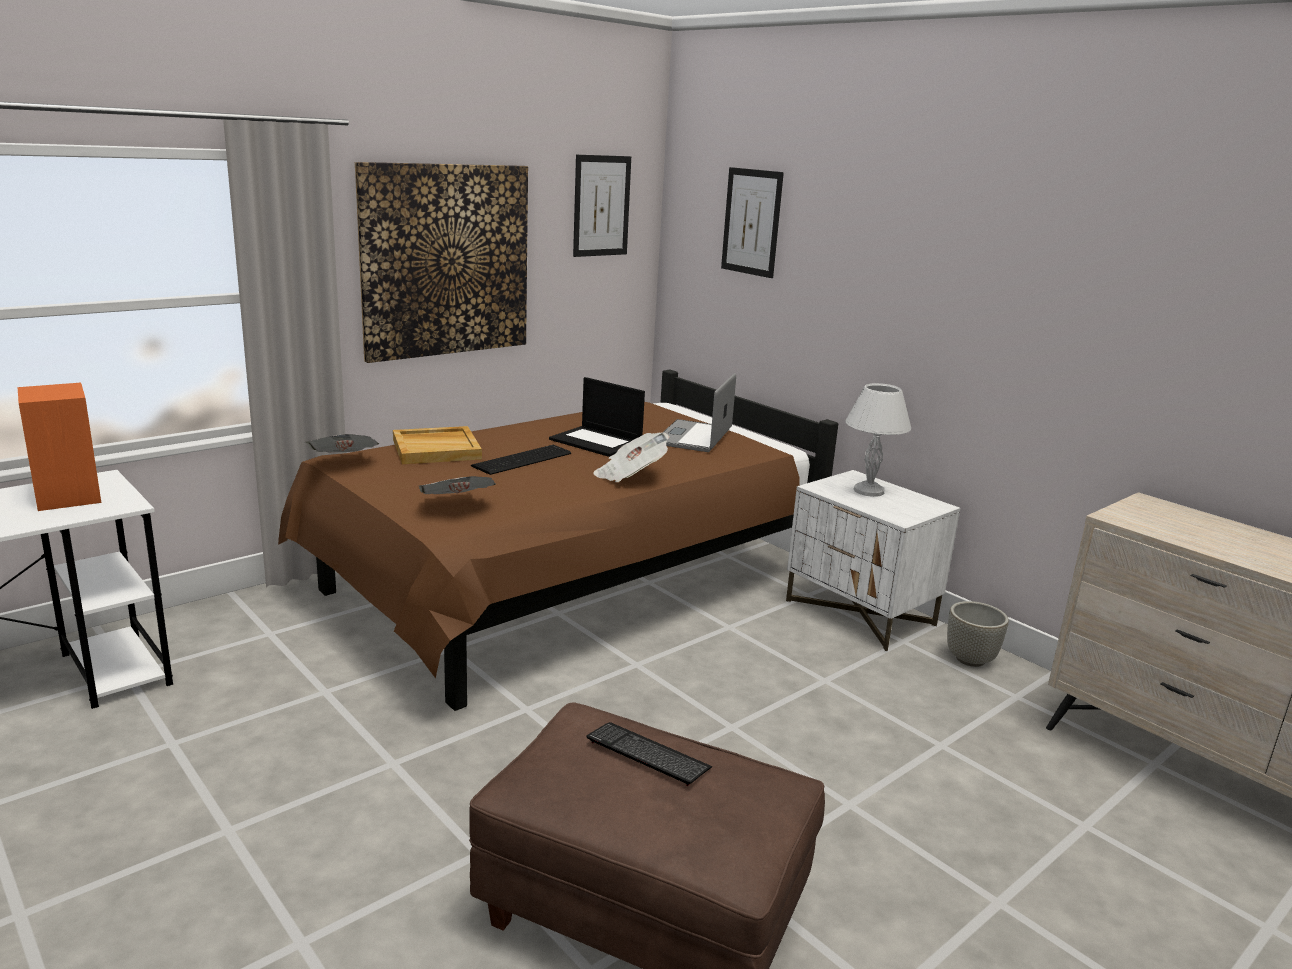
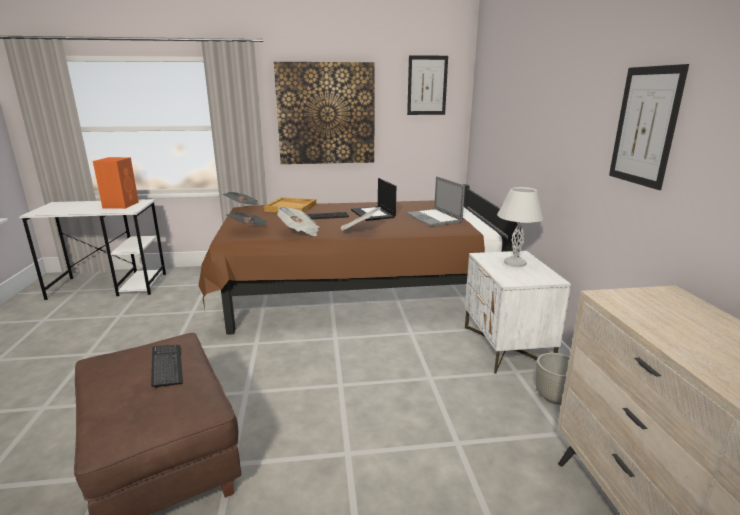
camera: 35 degrees right, 0 degrees up
(547, 495) = (299, 232): none -> newspaper
(693, 436) = (433, 218): laptop -> laptop turned 75 degrees counterclockwise
(751, 222) = (500, 87): picture -> picture (645, 126)

